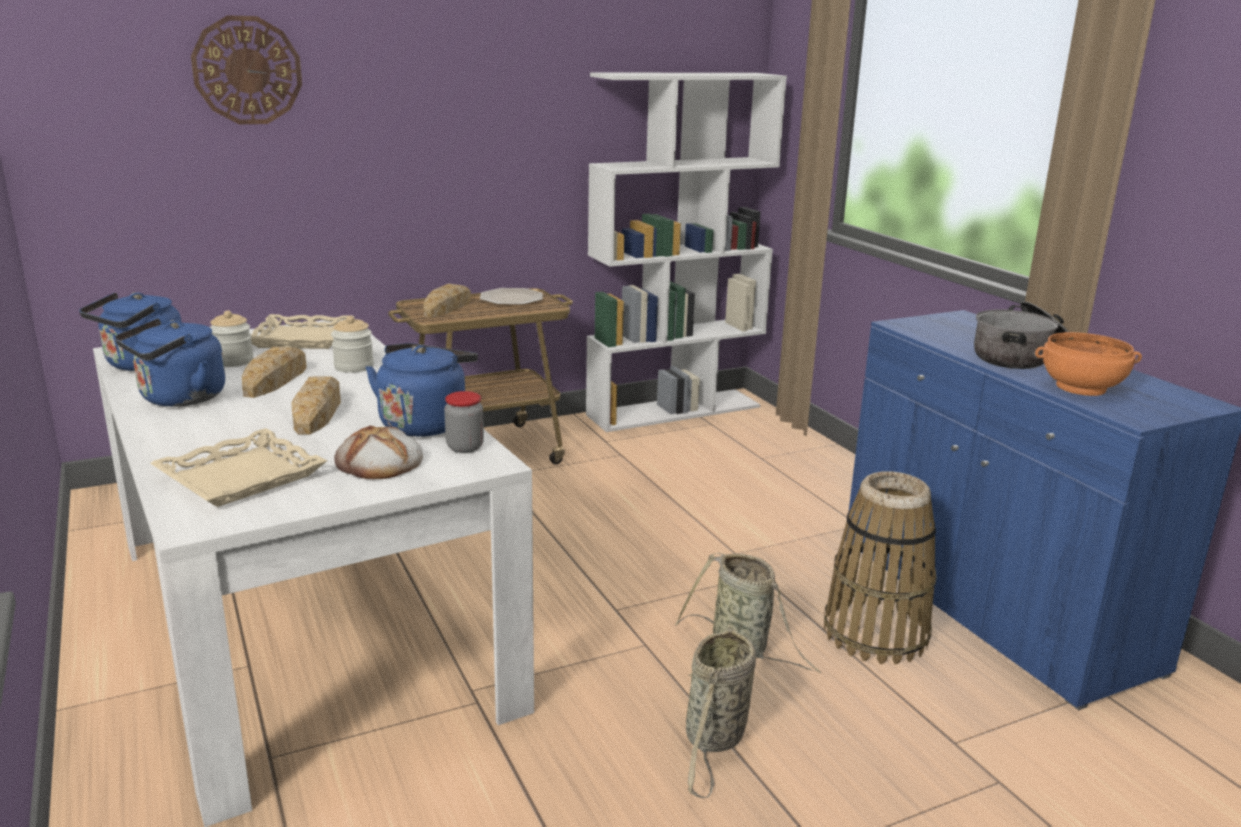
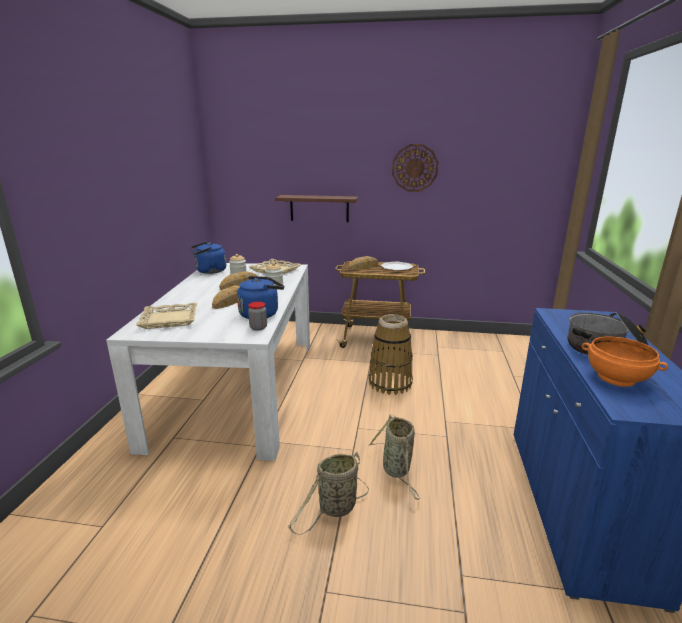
camera: 35 degrees right, 0 degrees up
(178, 399) = (199, 286): blue kettle -> none
(247, 70) = (293, 154): wall clock -> wall clock (414, 168)
(319, 191) = (319, 208): none -> brown shelf
(379, 463) = (218, 326): bread -> none
(674, 410) = (489, 339): white bookcase -> none
(876, 634) = (479, 493): basket -> basket (390, 383)

